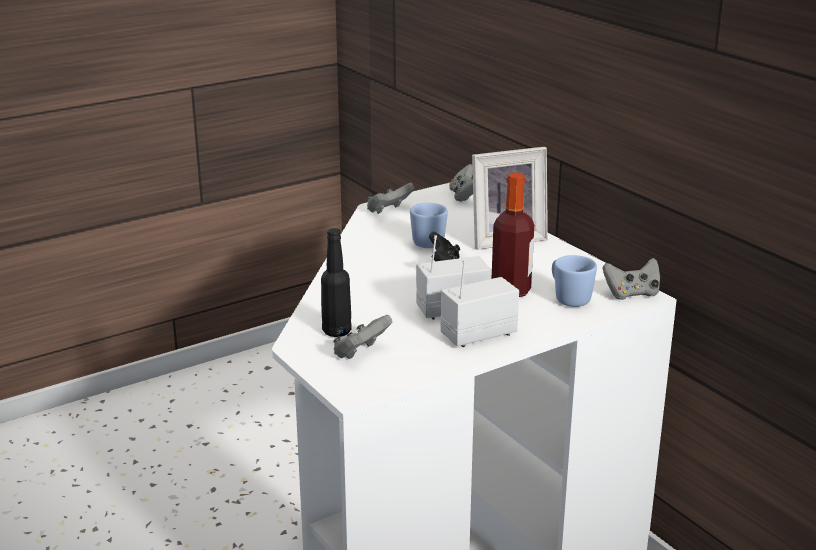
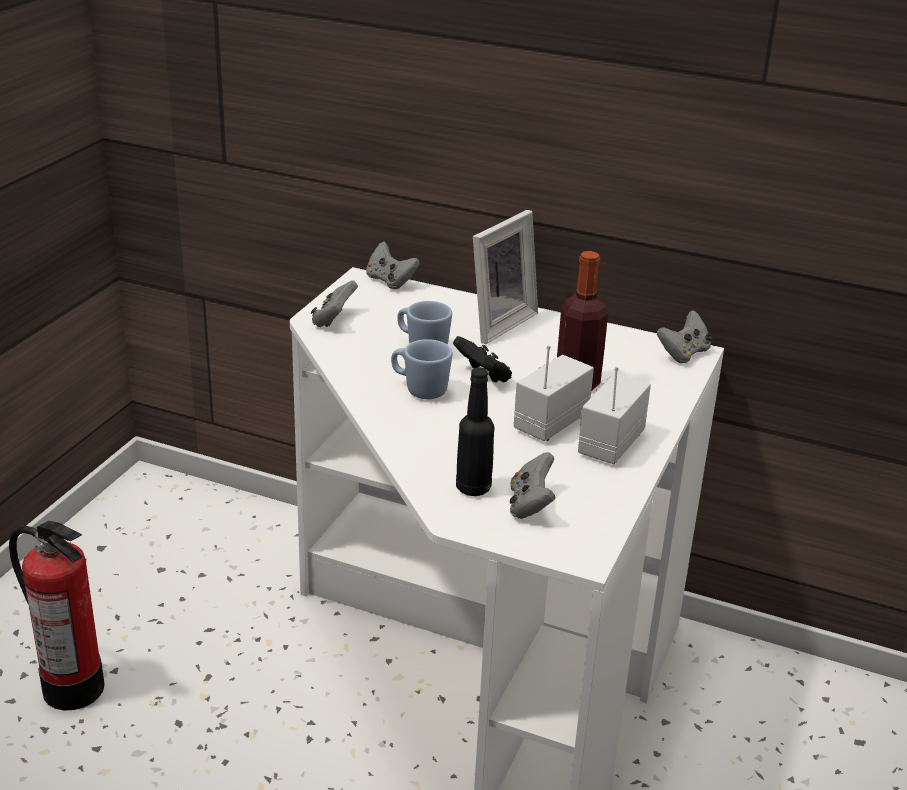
camera: 35 degrees left, 5 degrees up
(173, 444) = (73, 688): none -> fire extinguisher
(568, 298) = (637, 375): blue mug -> blue mug (419, 390)

